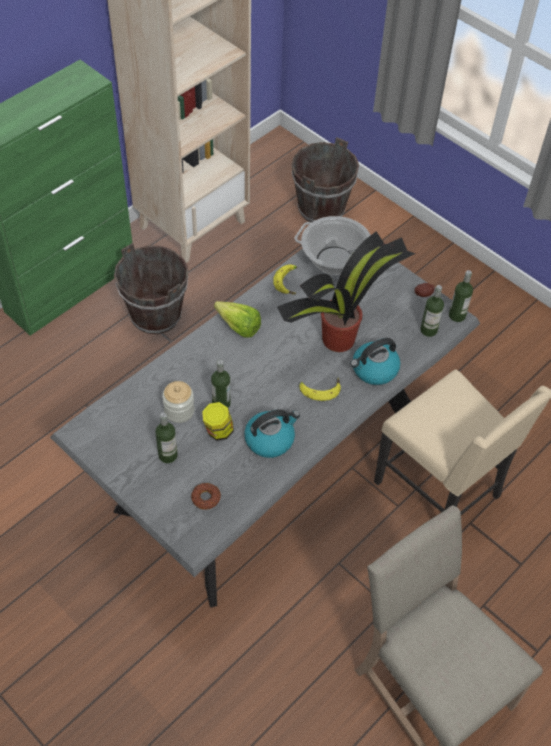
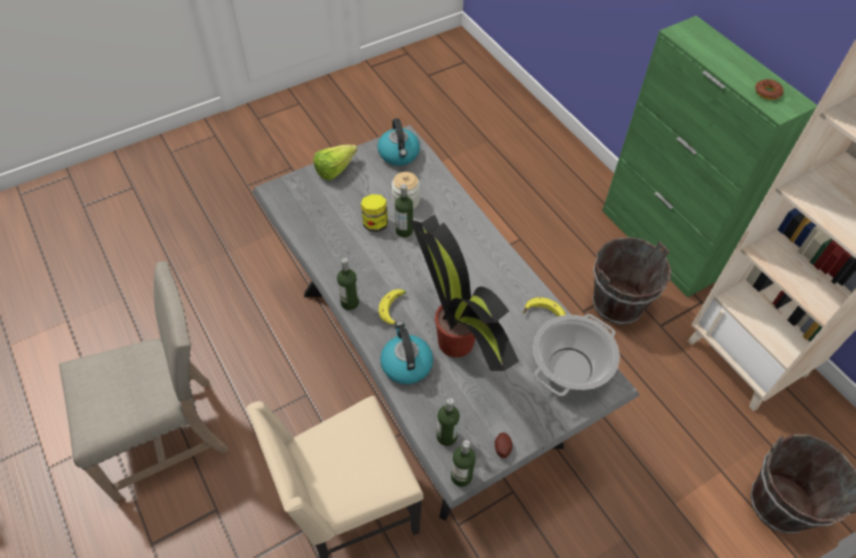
camera: 105 degrees right, 0 degrees up
(168, 455) = (363, 187): bottle -> bottle (349, 302)
(205, 498) = (312, 204): donut -> donut (767, 92)
(236, 324) = (494, 259): lettuce -> lettuce (339, 168)
(270, 439) = (353, 258): kettle -> kettle (399, 154)

